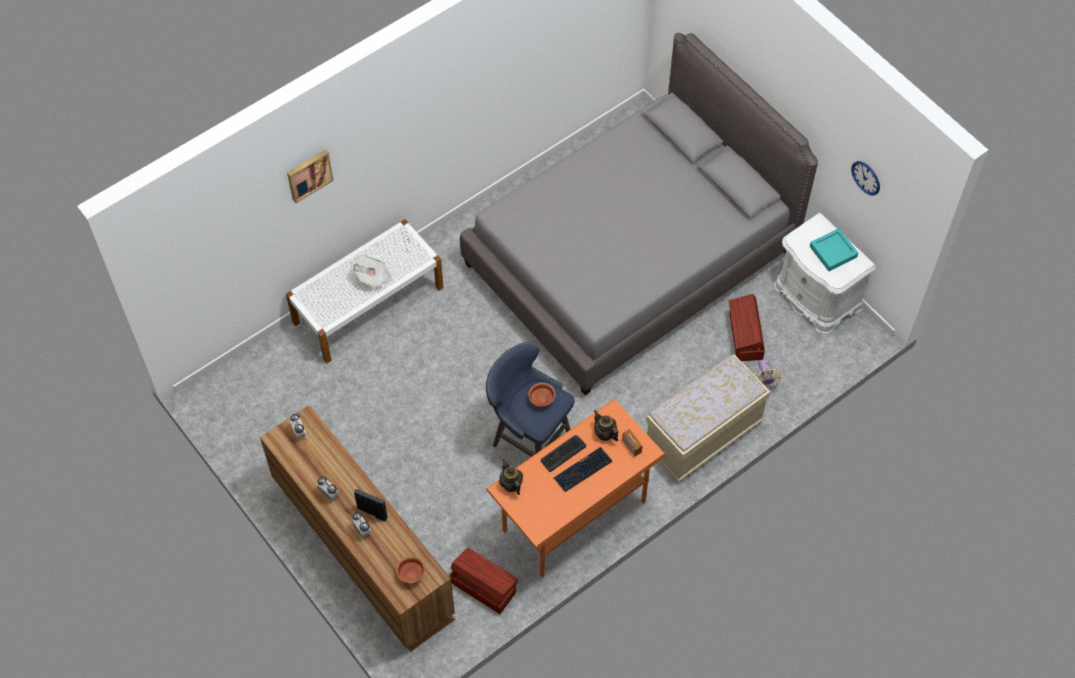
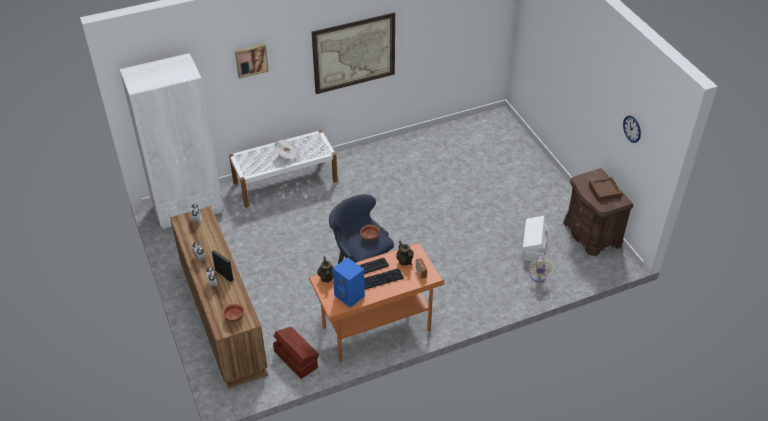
camera: 15 degrees right, 15 degrees down
(246, 384) = (189, 209): none -> white wardrobe
(442, 114) = (354, 53): none -> picture
(551, 505) = (350, 296): none -> blue speaker
(630, 257) = (468, 188): grey bed -> none
(703, 435) = (485, 299): beige bench -> none
(745, 337) = (533, 247): brown storage box -> white storage box
(814, 298) = (590, 234): white nightstand -> brown nightstand
(833, 252) = (604, 191): turquoise tray -> brown tray

